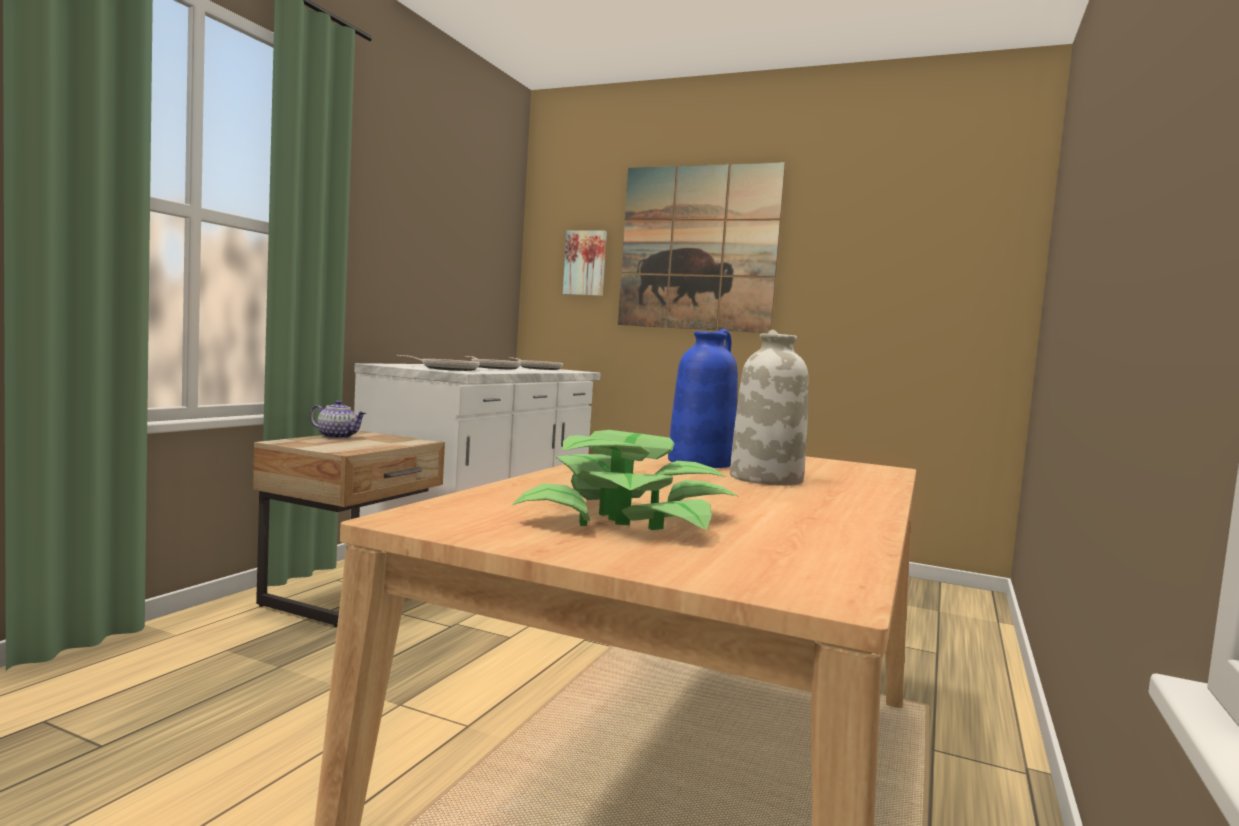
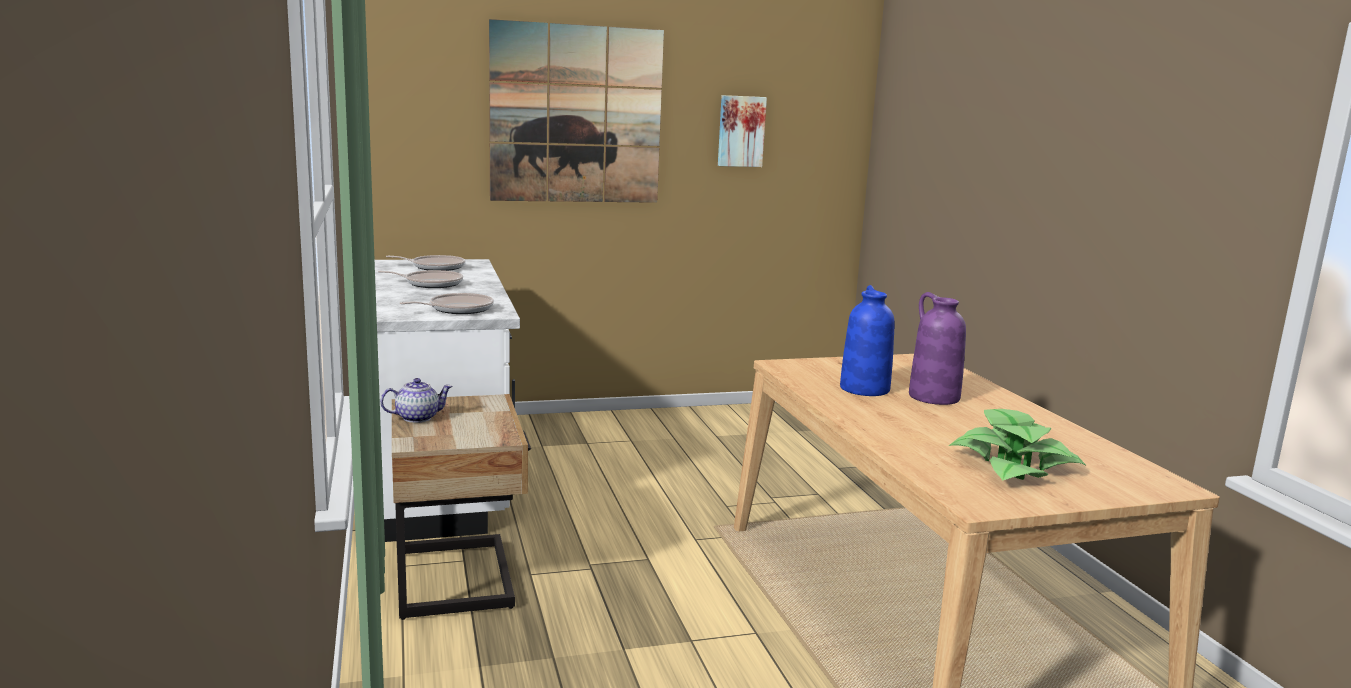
camera: 40 degrees left, 10 degrees up
(585, 263) = (441, 129): picture -> picture (741, 131)
(764, 478) = (933, 397): white vase -> purple vase

